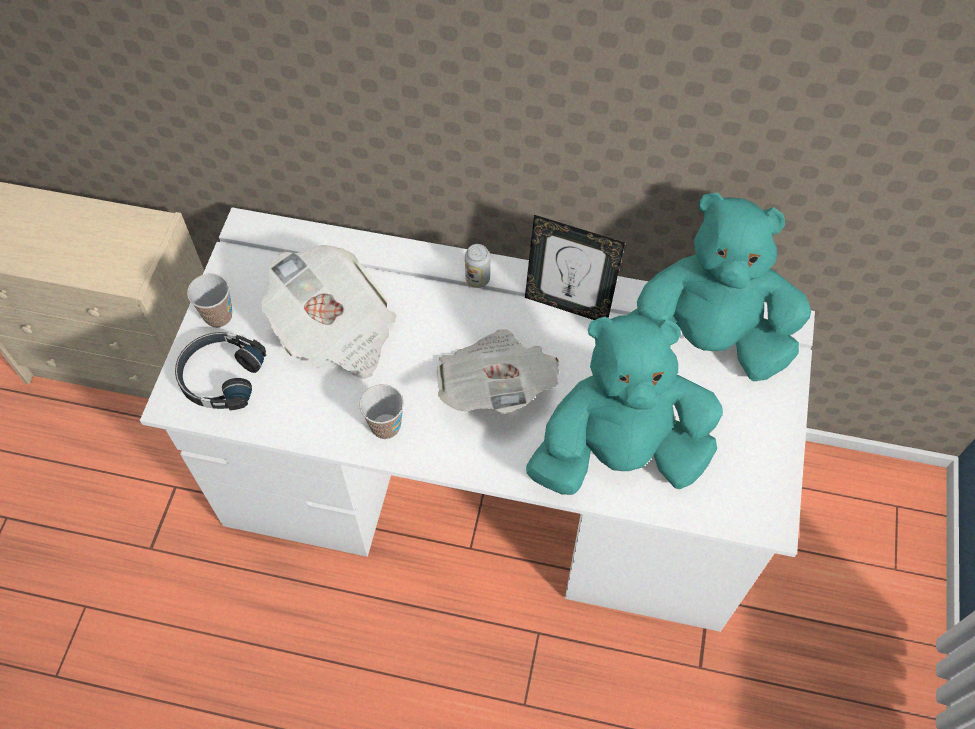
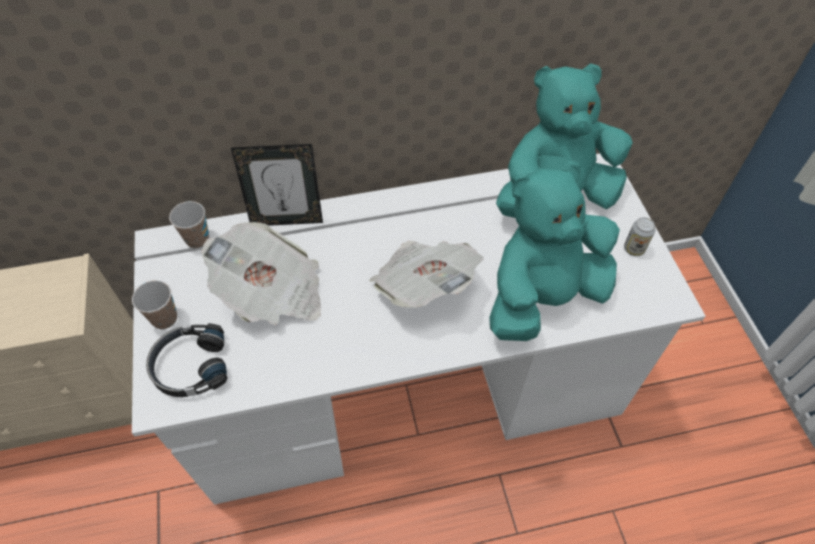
camera: 25 degrees left, 5 degrees down
(385, 426) = (353, 349): cup -> cup (197, 239)
(477, 279) = (365, 213): can -> can (634, 249)
(568, 305) = (443, 207): picture frame -> picture frame (287, 220)

